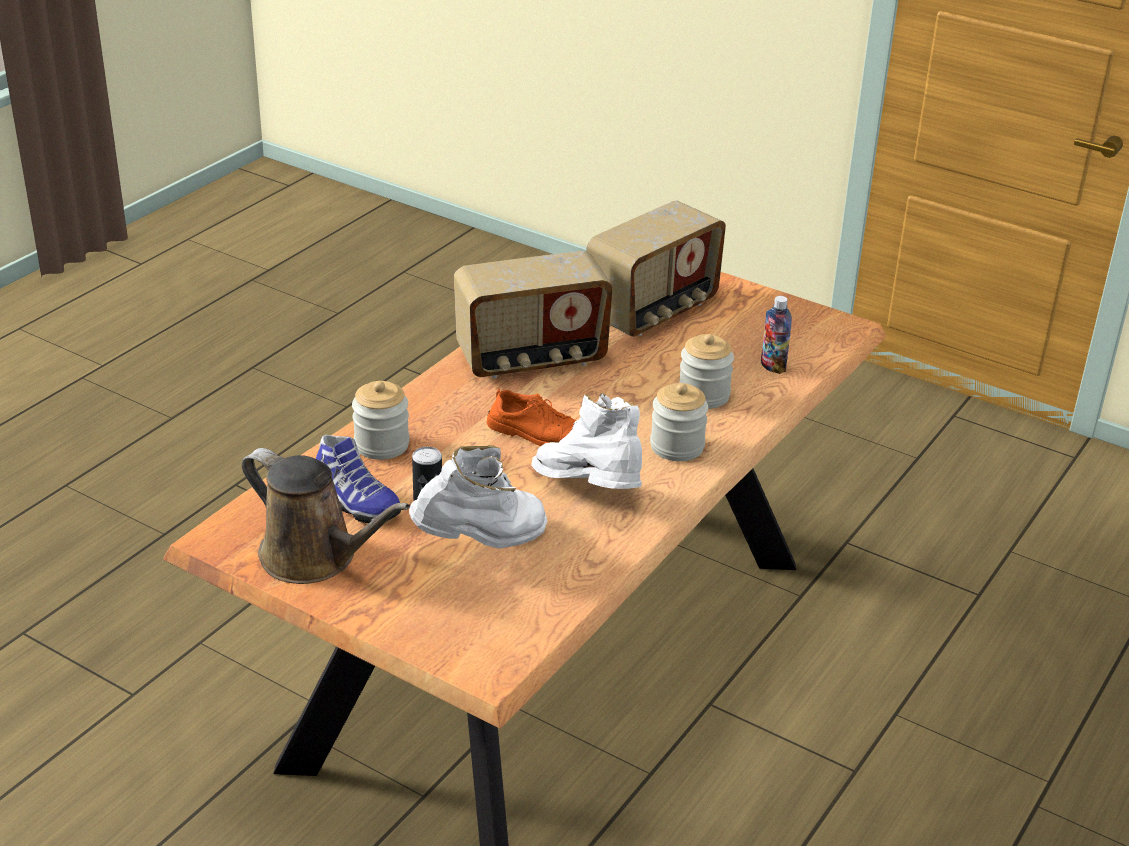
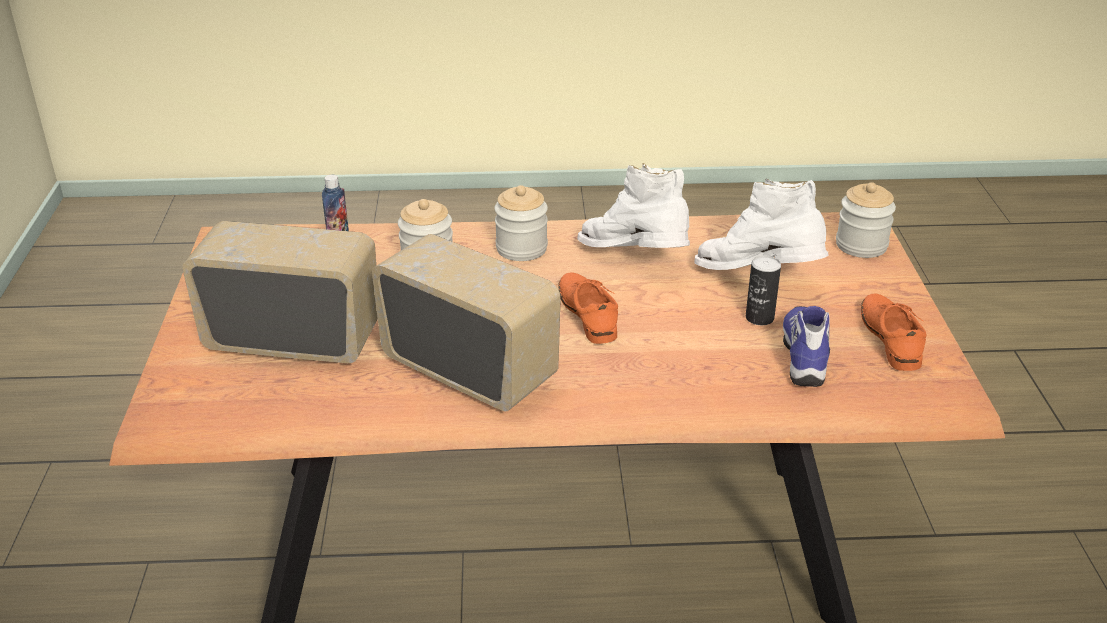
camera: 125 degrees left, 0 degrees up
(315, 557) = (890, 338): brown watering can -> orange shoe
(381, 445) = (718, 384): jar -> jar (861, 245)
(589, 493) = (634, 260): white boot -> white boot turned 120 degrees clockwise

